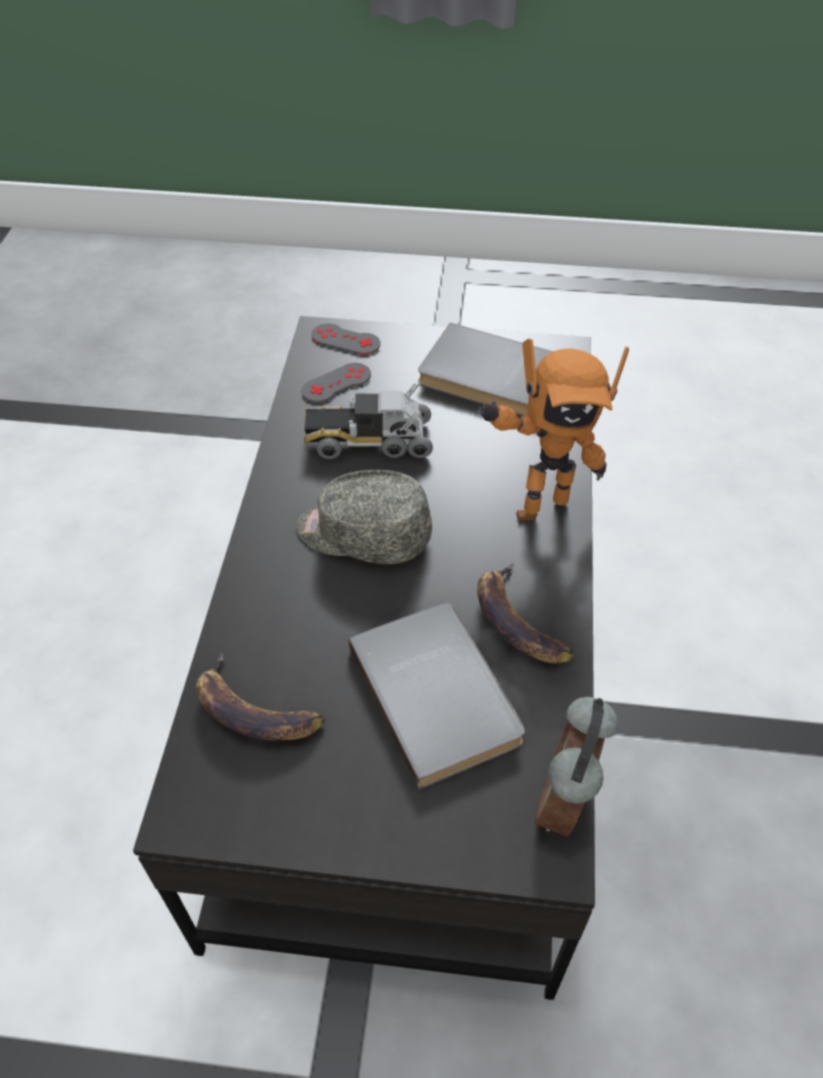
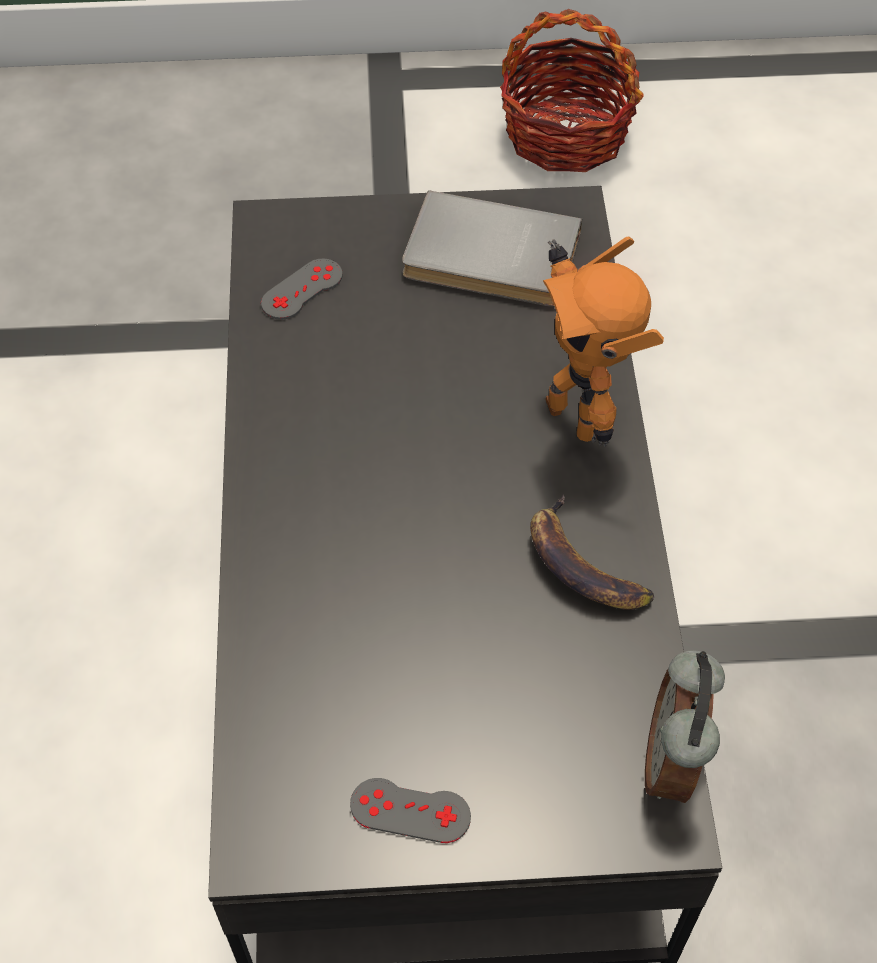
camera: 10 degrees left, 5 degrees up
(254, 710) = (304, 717): banana -> none
(345, 340) = (299, 227): grey game controller -> grey game controller (410, 810)
(363, 534) = (381, 484): grey cap -> none
(369, 440) = (360, 361): toy truck -> none
(440, 692) = (511, 662): grey book -> none
(537, 503) = (577, 416): toy robot -> toy robot turned 90 degrees clockwise
(582, 326) = (565, 134): none -> basket

